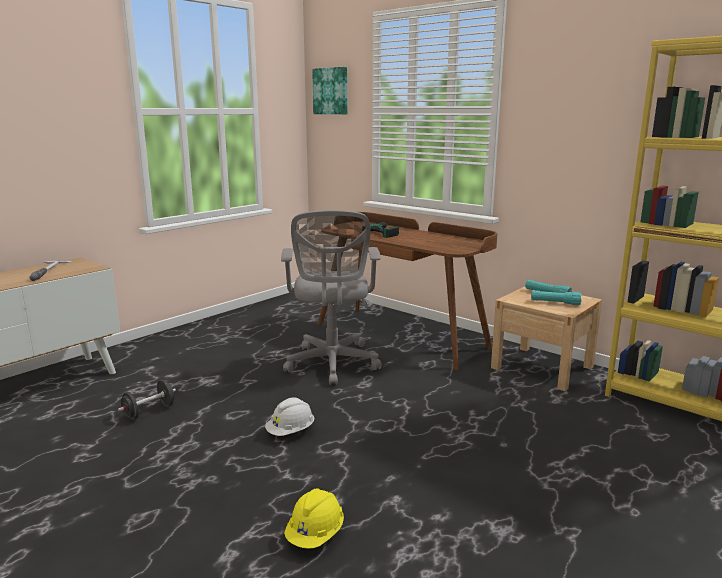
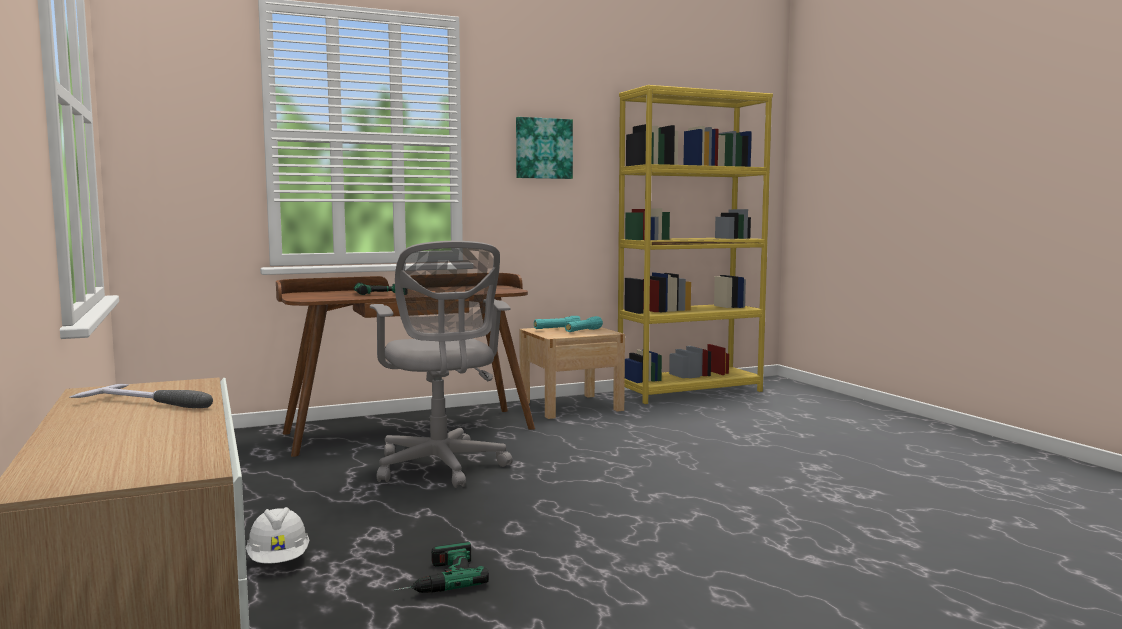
camera: 65 degrees left, 10 degrees down
(149, 412) = (435, 578): black dumbbell -> power drill
(291, 432) = (592, 507): white hard hat -> white hard hat (279, 561)
(315, 535) = (795, 522): yellow hard hat -> none
(331, 91) = (169, 100): picture -> picture (543, 148)
(332, 364) = (441, 468): grey office chair -> grey office chair turned 45 degrees clockwise

